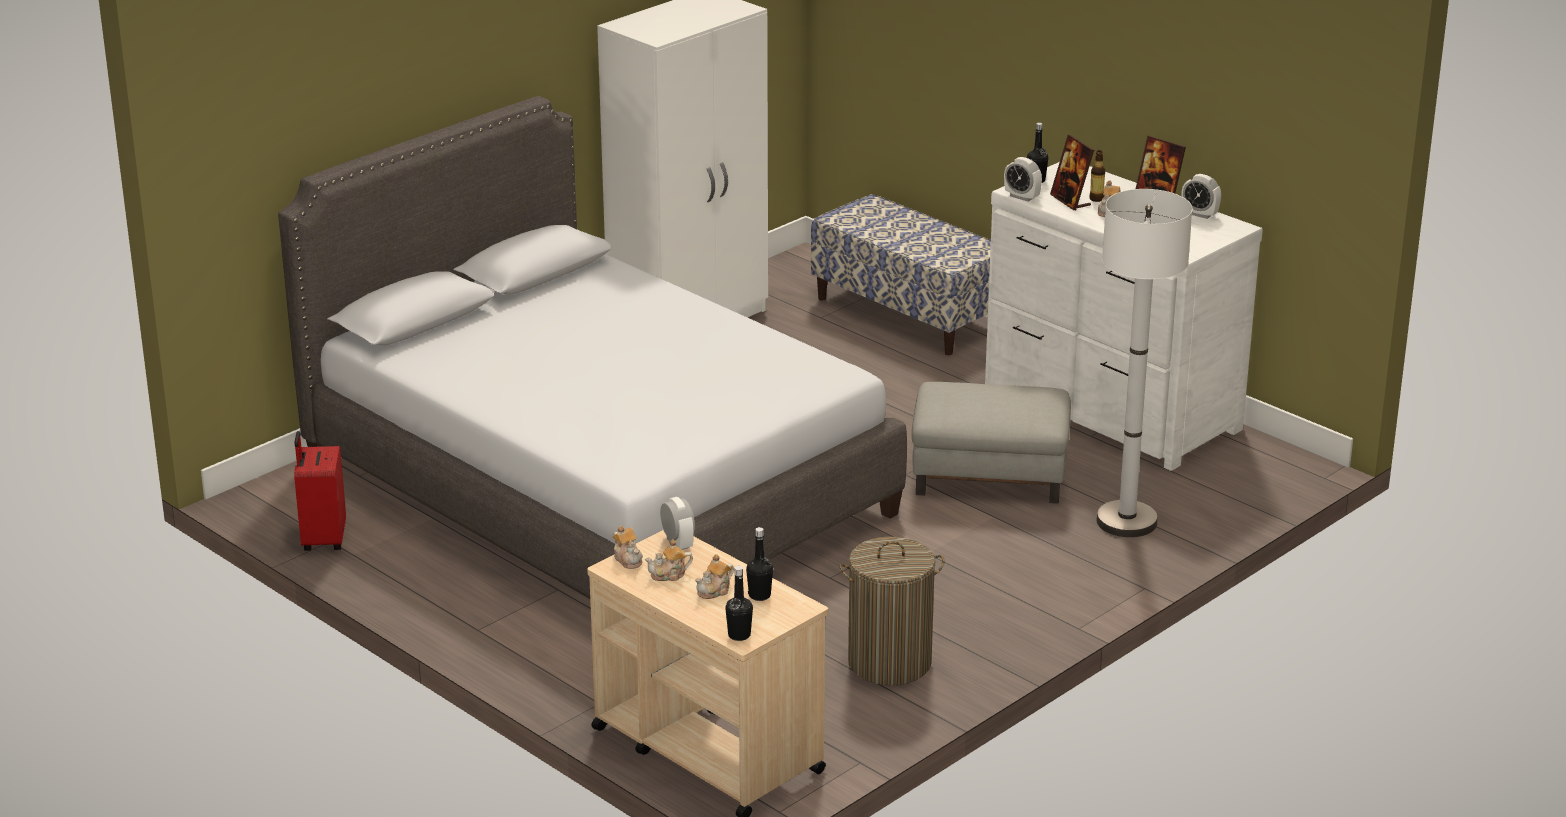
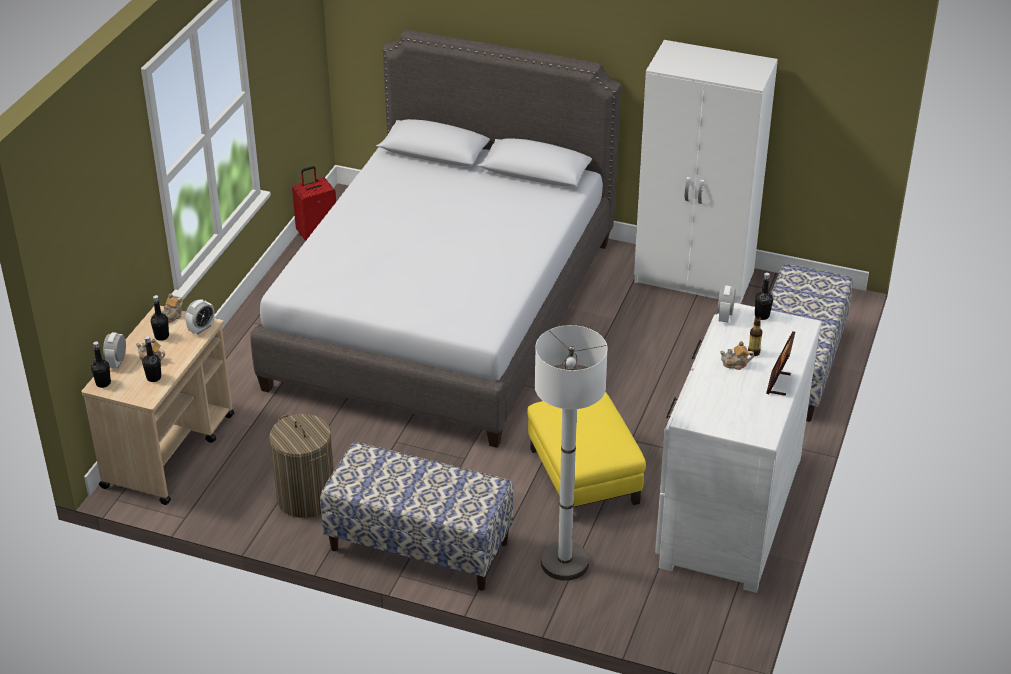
camera: 65 degrees right, 10 degrees up
(669, 575) = (161, 336): teapot -> black bottle
(989, 475) = (583, 475): grey ottoman -> yellow ottoman
(1036, 605) = (418, 546): none -> bench
(1070, 201) = (739, 341): picture frame -> none
(1199, 214) = (771, 411): alarm clock -> alarm clock (117, 362)

